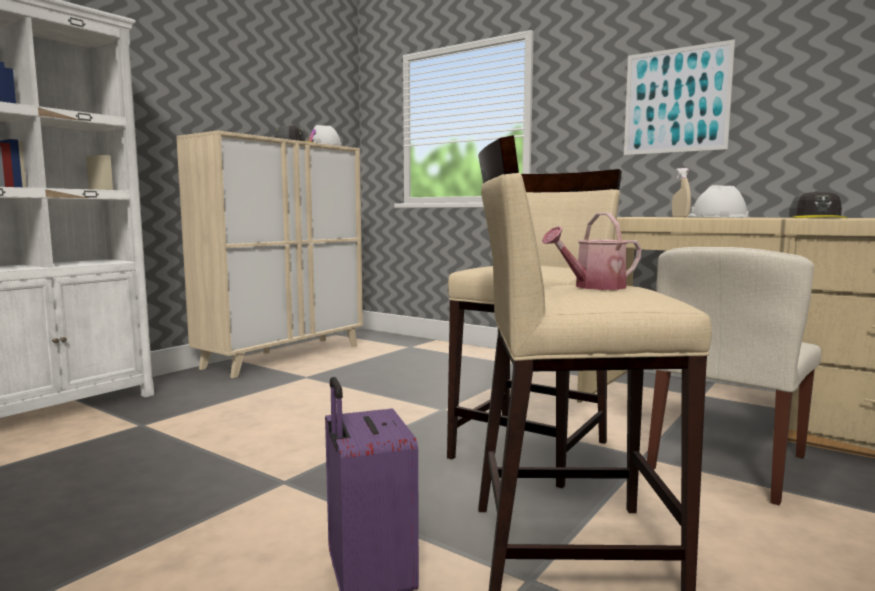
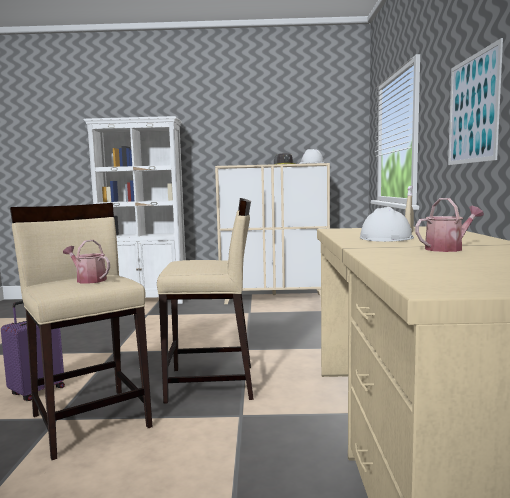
camera: 55 degrees right, 0 degrees up
(728, 463) = (265, 445): beige chair -> none
(817, 218) = (447, 248): grey cap -> watering can

